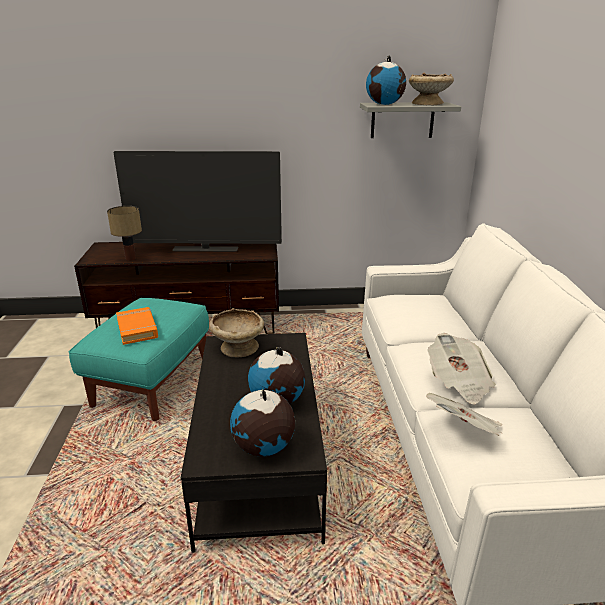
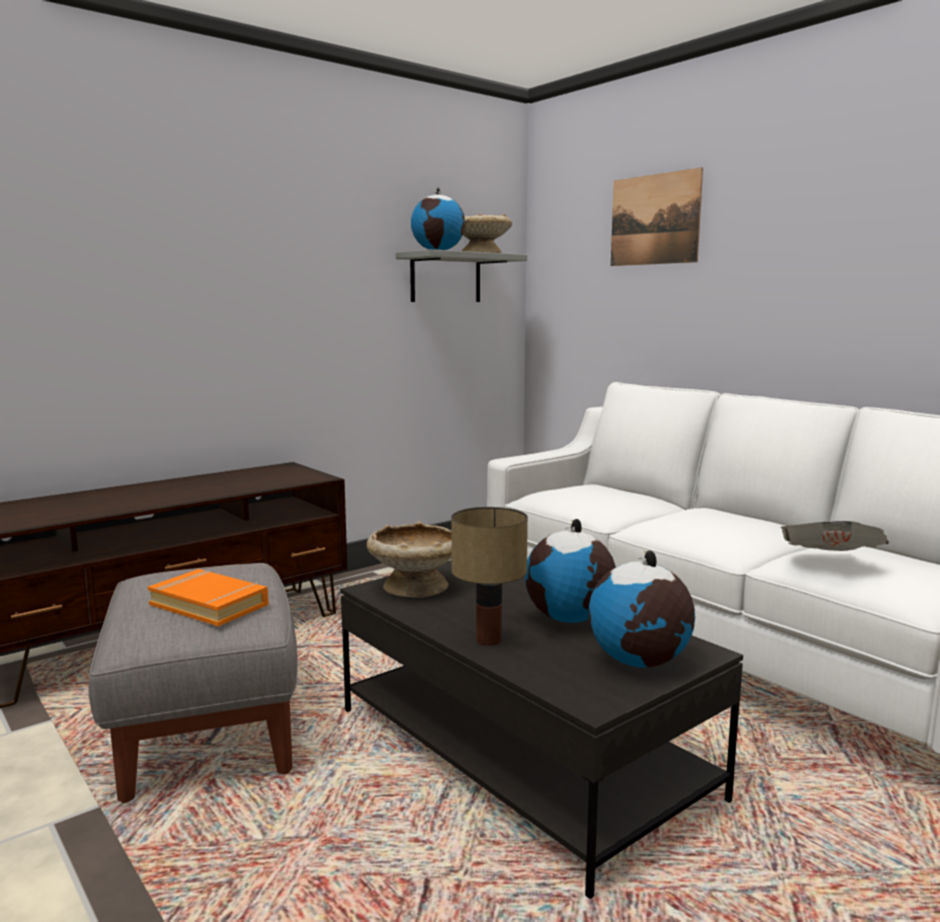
camera: 35 degrees left, 15 degrees down
(131, 258) = (76, 513): table lamp -> table lamp (488, 639)
(153, 382) = (206, 728): turquoise ottoman -> grey ottoman
(205, 249) = (202, 486): television -> none
(459, 383) = (749, 537): newspaper -> none
(548, 89) = (654, 219): none -> picture

